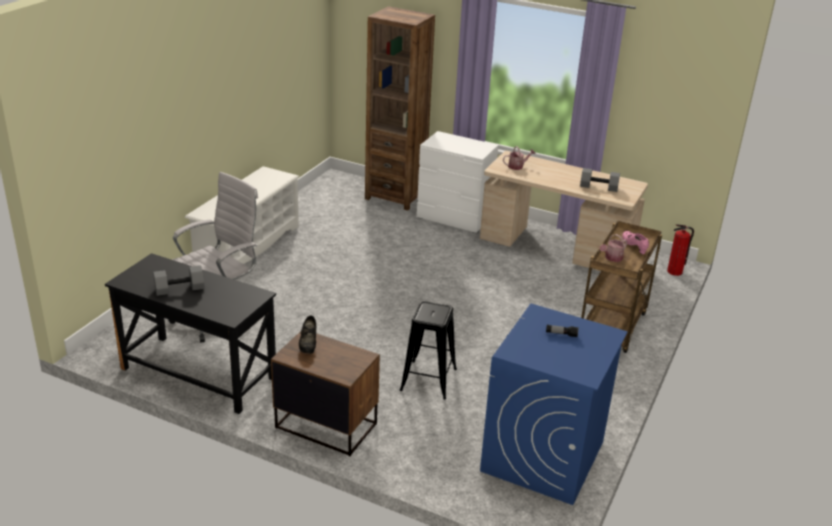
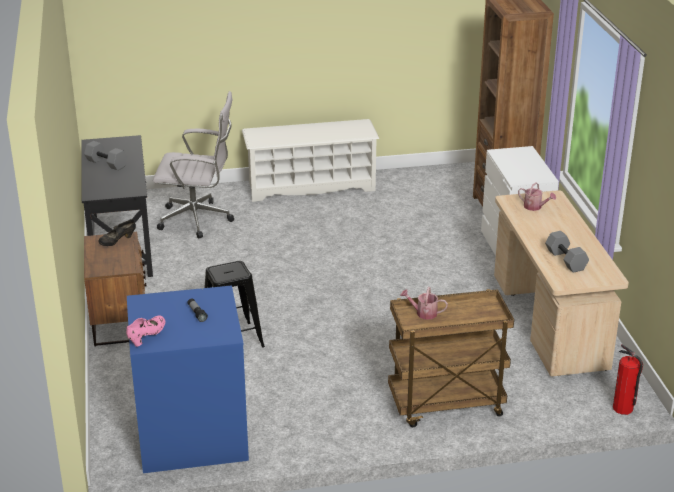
camera: 55 degrees right, 0 degrees up
(634, 247) = (466, 318): pink shoe -> pink shoe (147, 336)

